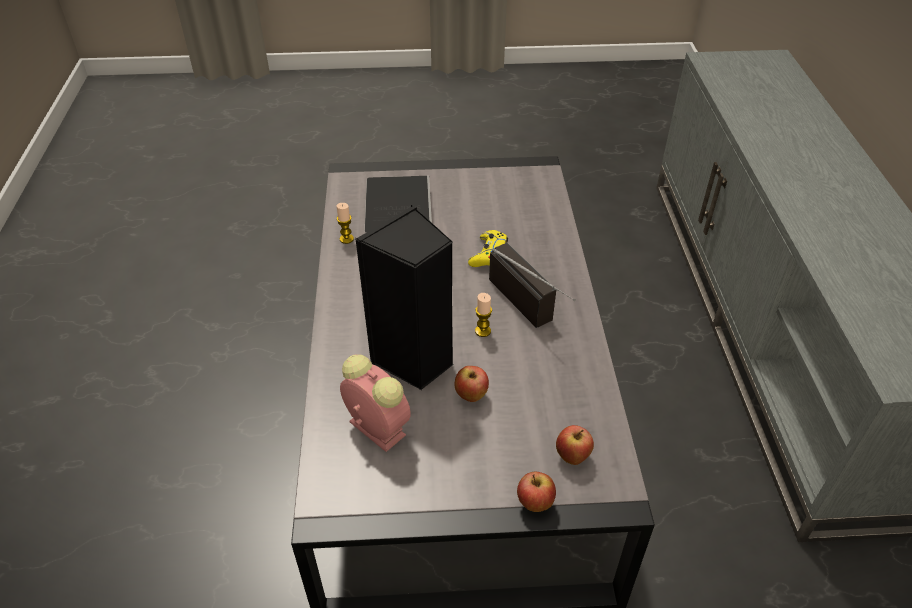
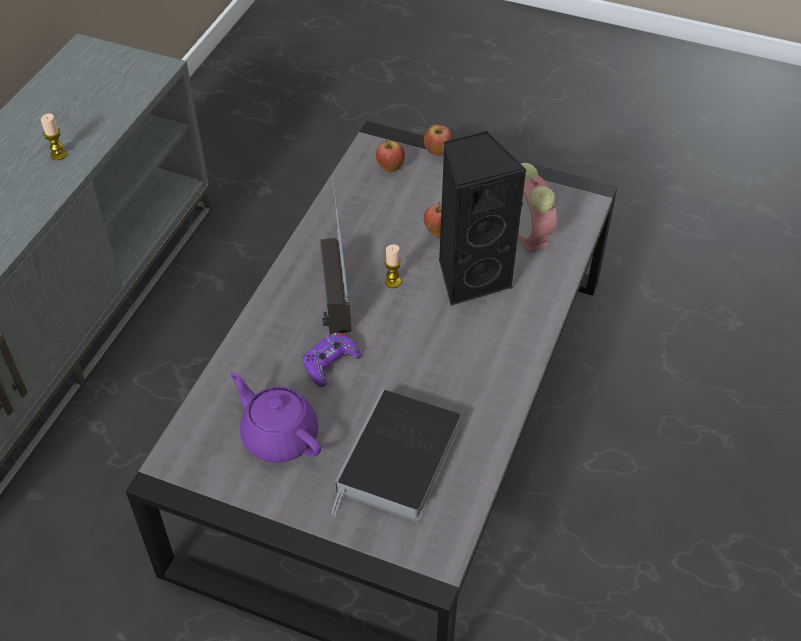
camera: 155 degrees left, 5 degrees up
(346, 239) = (479, 446): candle -> candle (58, 155)
(488, 254) = (330, 363): yellow game controller -> purple game controller
(489, 204) = (279, 435): none -> purple teapot

